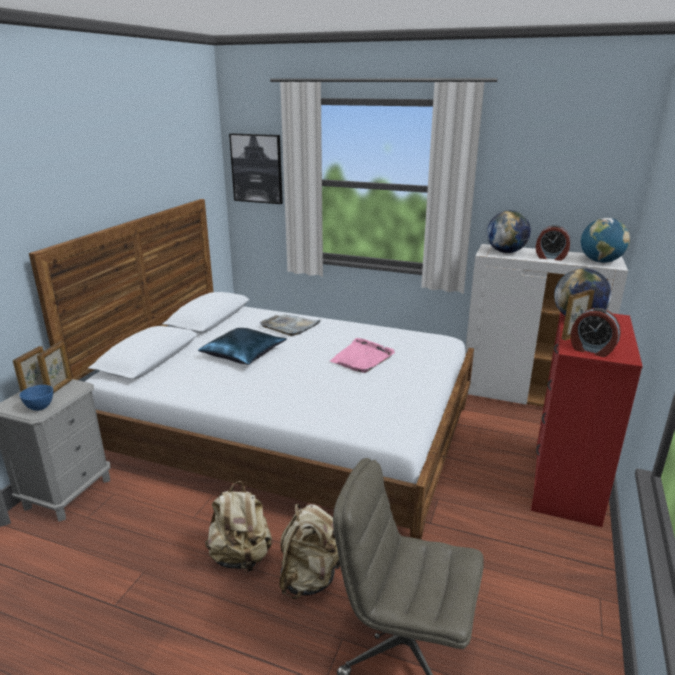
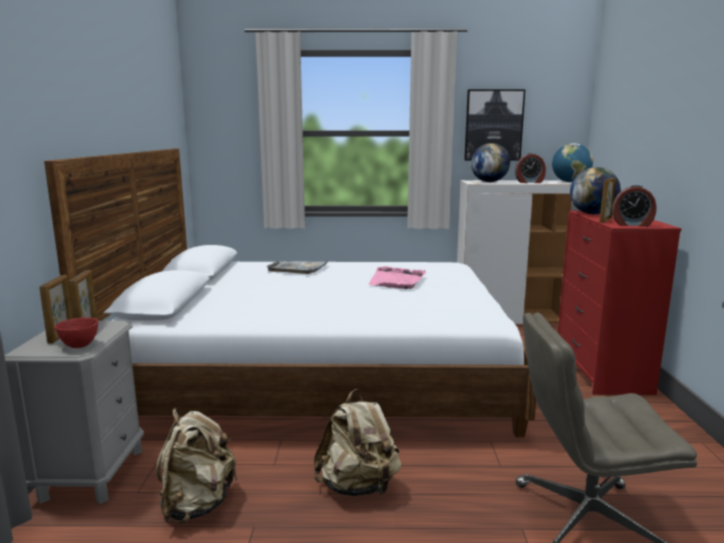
camera: 20 degrees left, 10 degrees down
(39, 408) = (79, 346): blue bowl -> red bowl
(243, 353) = (272, 290): blue pillow -> none
(257, 168) = (225, 123): picture -> picture (493, 125)
(310, 578) = (446, 487): beige backpack -> beige backpack (197, 504)

